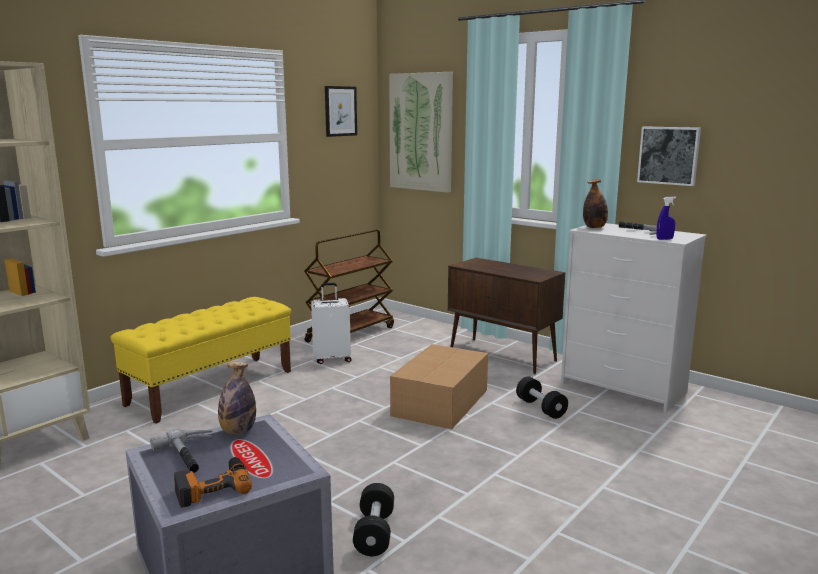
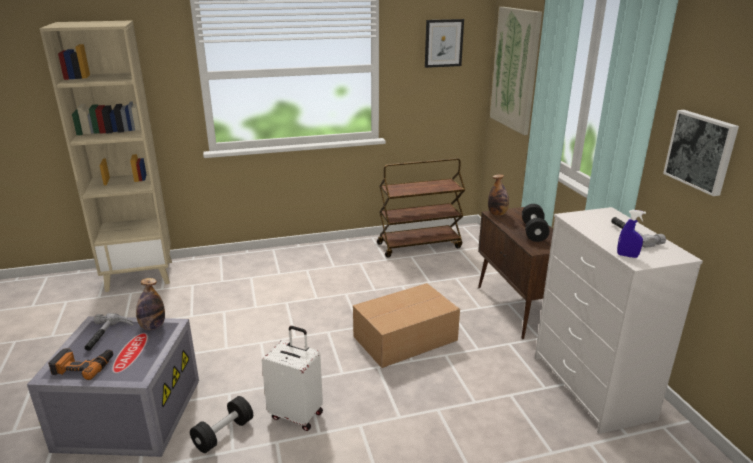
camera: 35 degrees right, 10 degrees up
(212, 387) = (273, 266): yellow bench -> none
(332, 359) = (377, 266): white suitcase -> white suitcase (297, 414)
(541, 408) = (480, 377): black dumbbell -> black dumbbell (533, 232)
(594, 227) = (588, 216): bottle -> bottle (497, 214)

